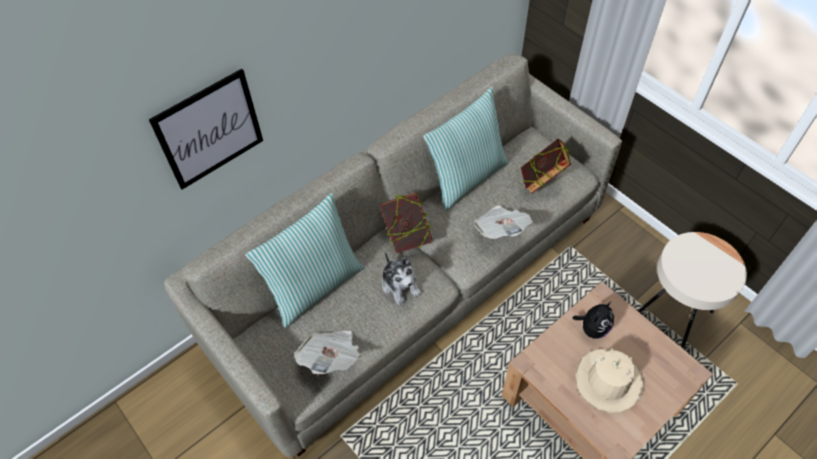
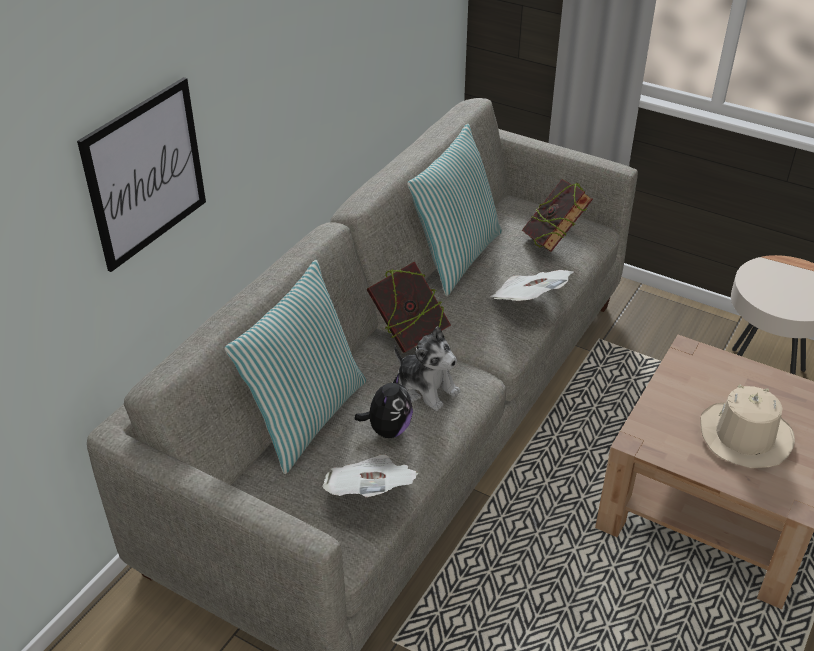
camera: 20 degrees left, 15 degrees down
(592, 328) = (694, 385): plush toy -> plush toy (388, 429)

